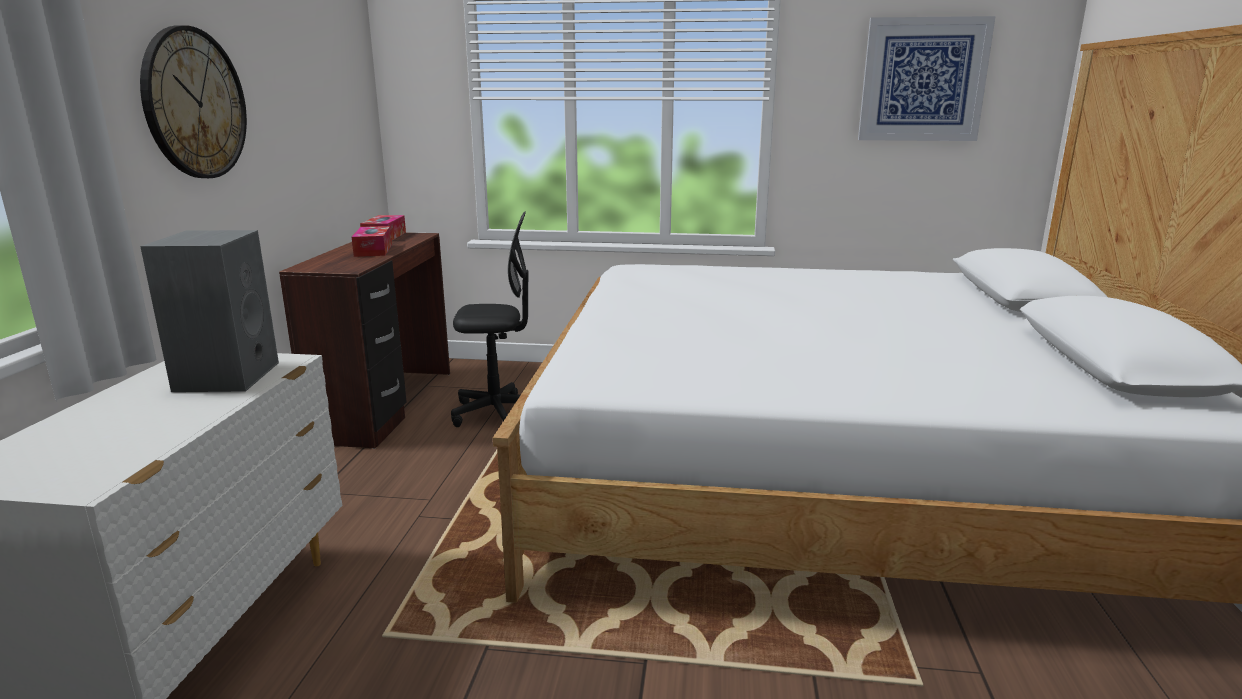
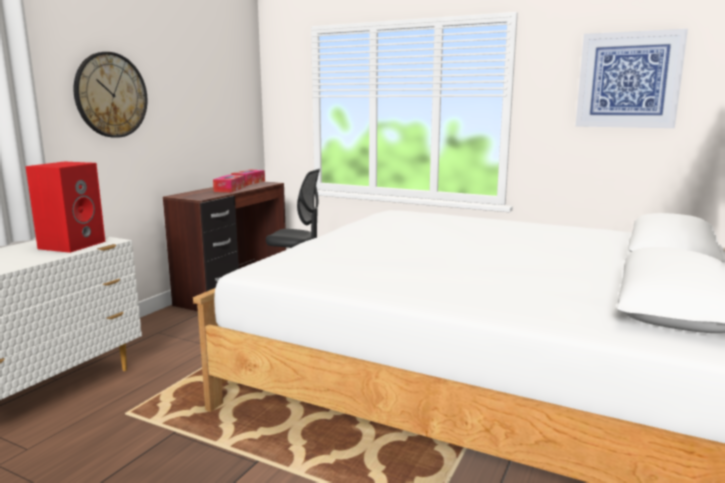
camera: 20 degrees right, 5 degrees down
(226, 376) = (72, 244): grey speaker -> red speaker

